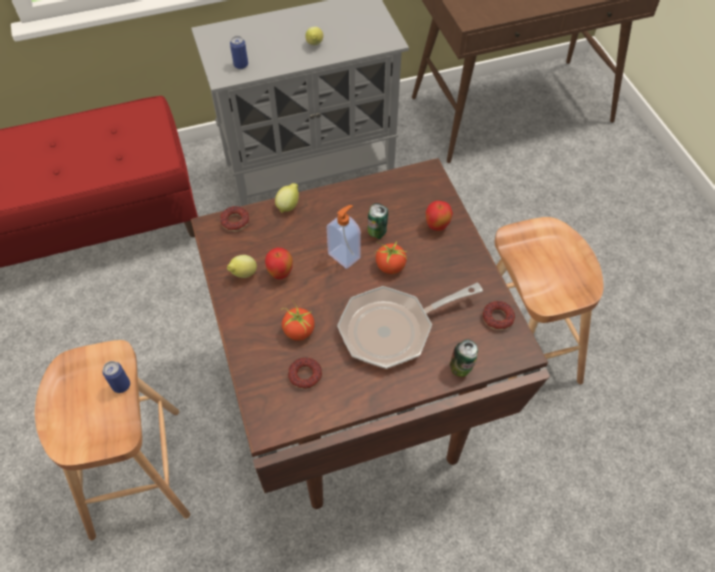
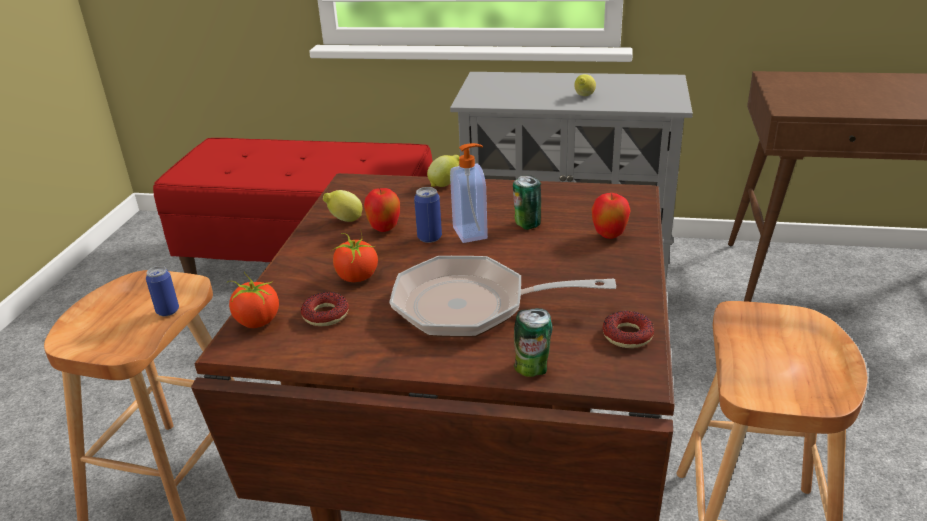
camera: 30 degrees right, 25 degrees down
(235, 221) = (377, 183): donut -> none
(241, 65) = (494, 97): can -> can (429, 237)
(390, 266) = (518, 254): tomato -> tomato (257, 321)

